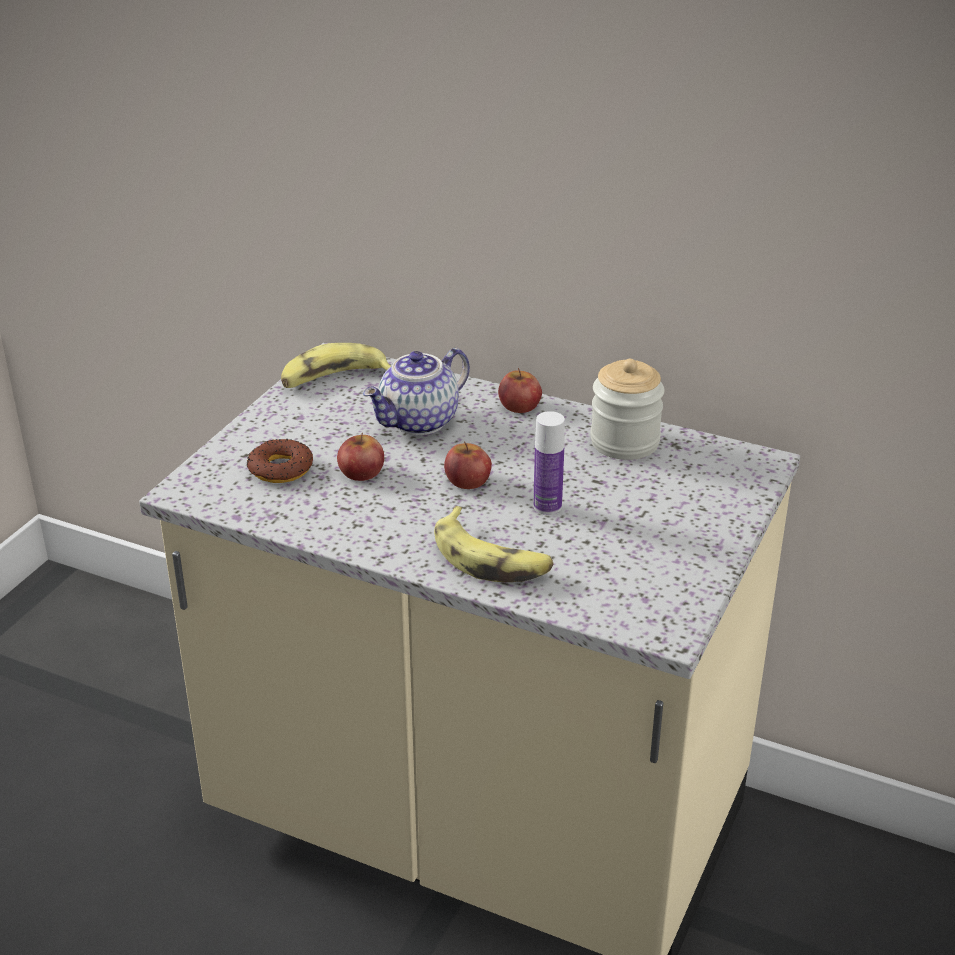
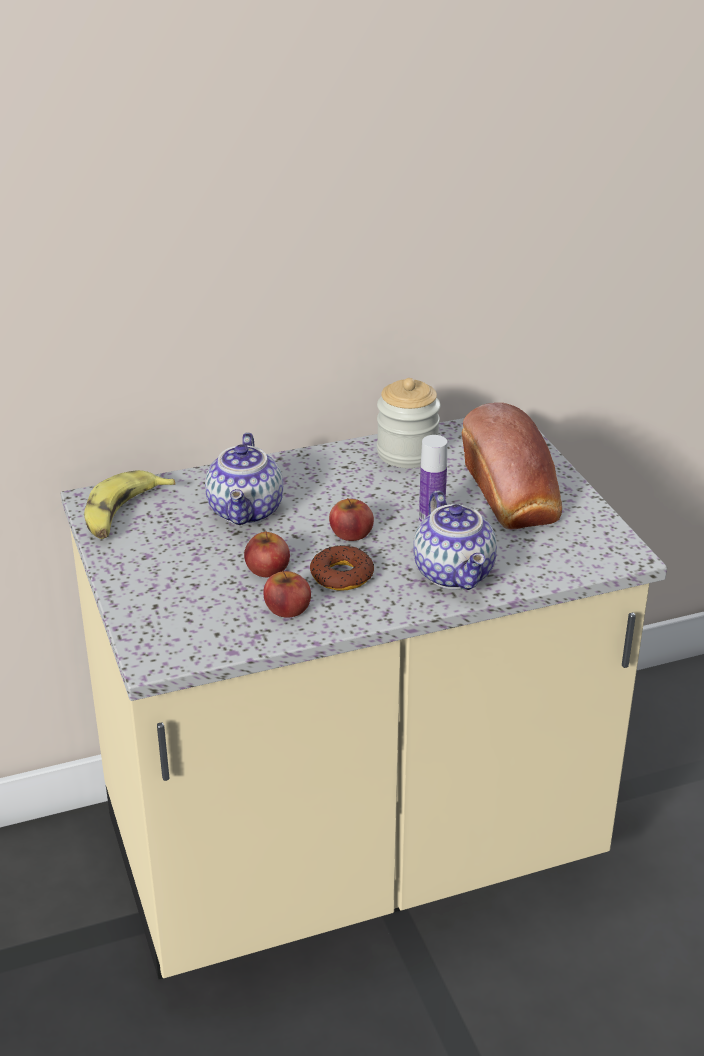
camera: 45 degrees left, 0 degrees up
(280, 468) = (202, 600): donut -> donut (341, 575)
(491, 559) = (456, 574): banana -> teapot
(519, 405) = (296, 464): apple -> apple (287, 608)
(653, 524) = (512, 496): none -> bread

